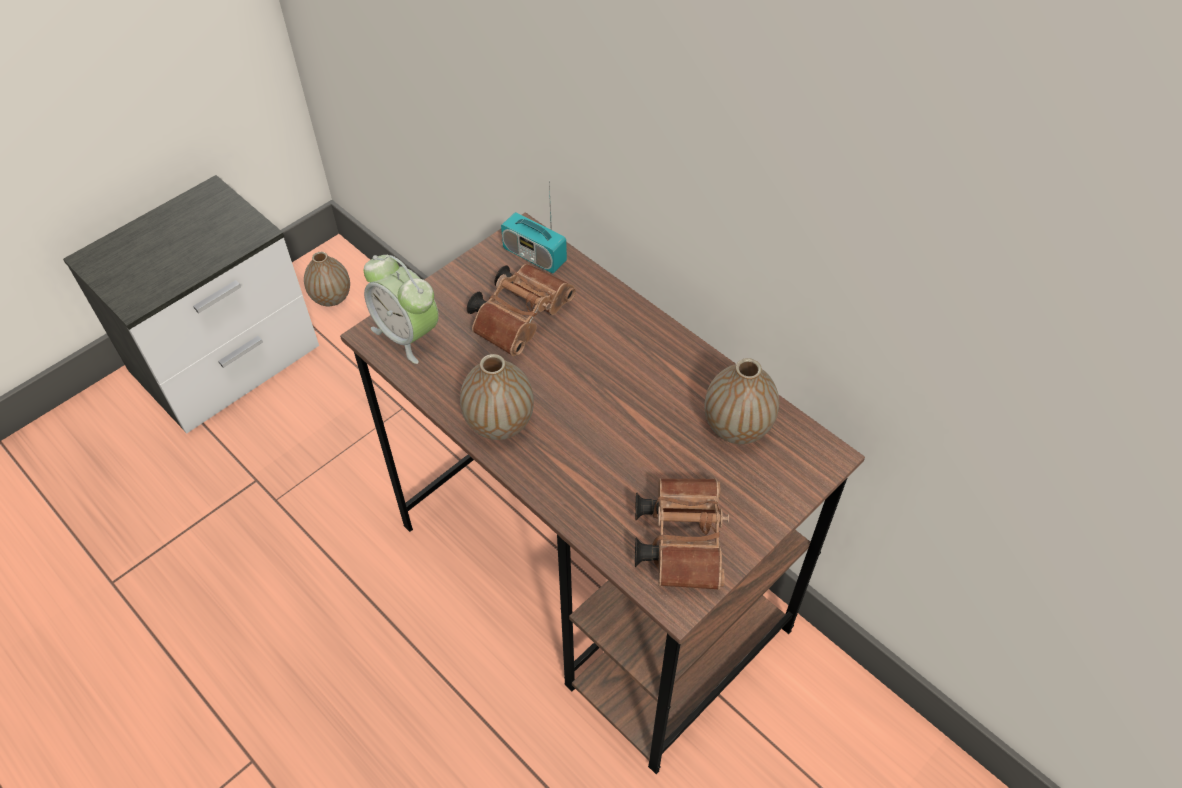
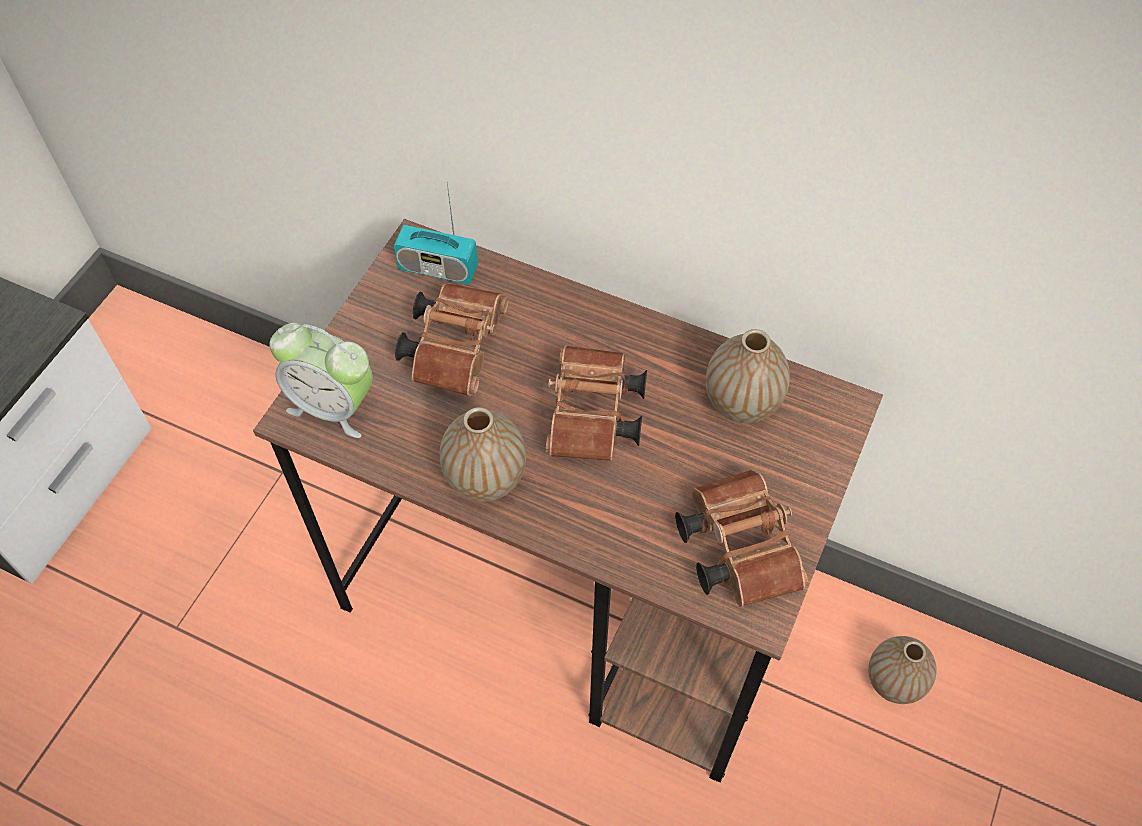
camera: 20 degrees left, 5 degrees up
(331, 298) = (141, 366): vase -> vase (894, 681)
(606, 403) = (593, 419): none -> brown binoculars

